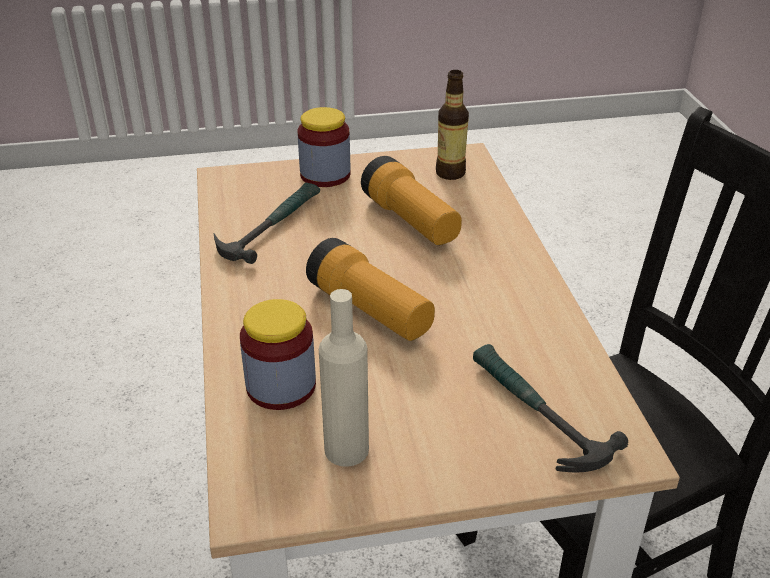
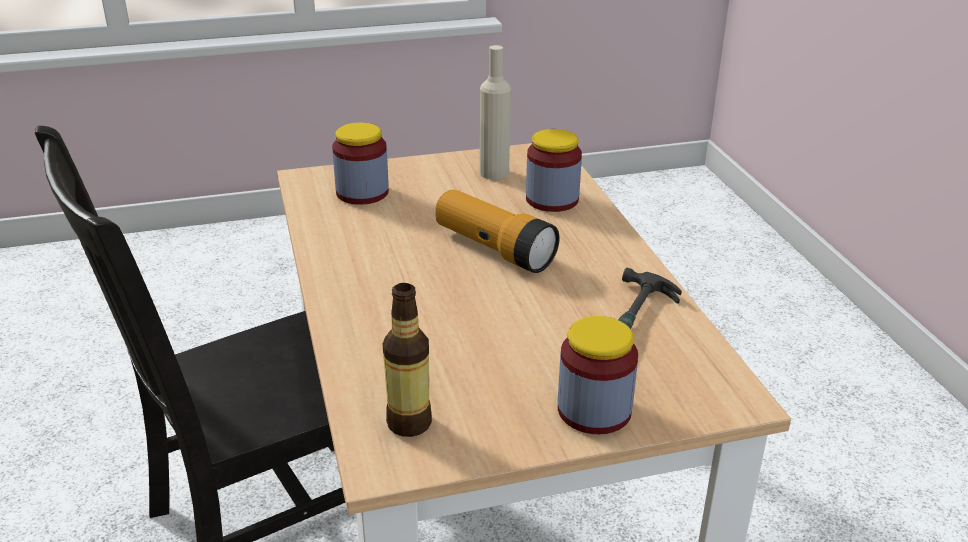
camera: 175 degrees right, 5 degrees down
(411, 221) = (463, 341): flashlight -> none
(534, 413) = (362, 193): hammer -> jar

